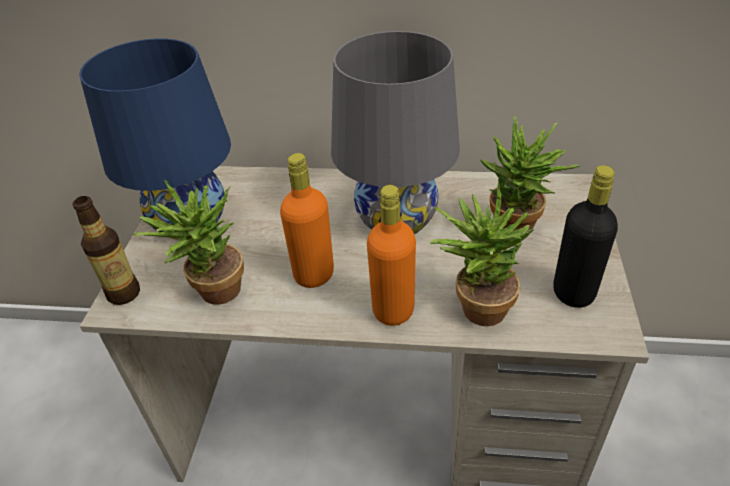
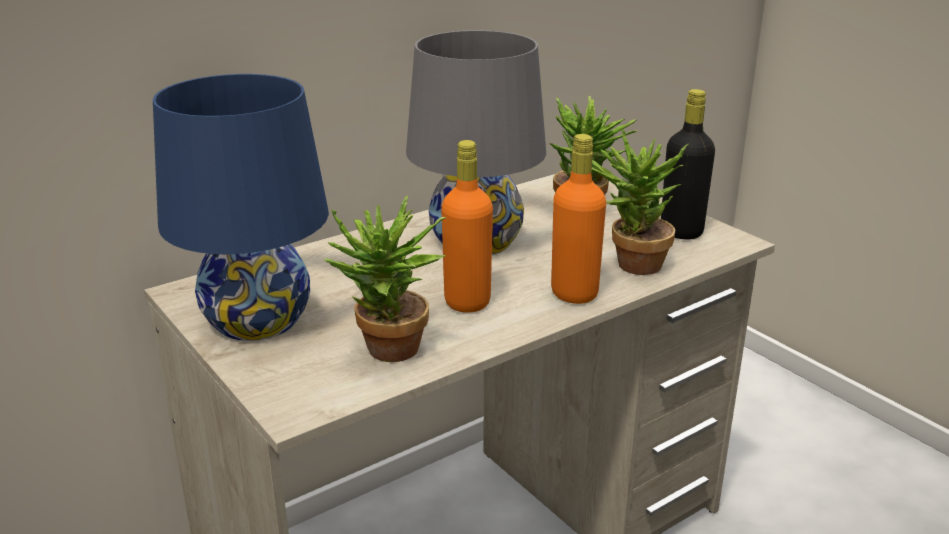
camera: 45 degrees left, 15 degrees down
(124, 293) = (285, 397): bottle -> none

